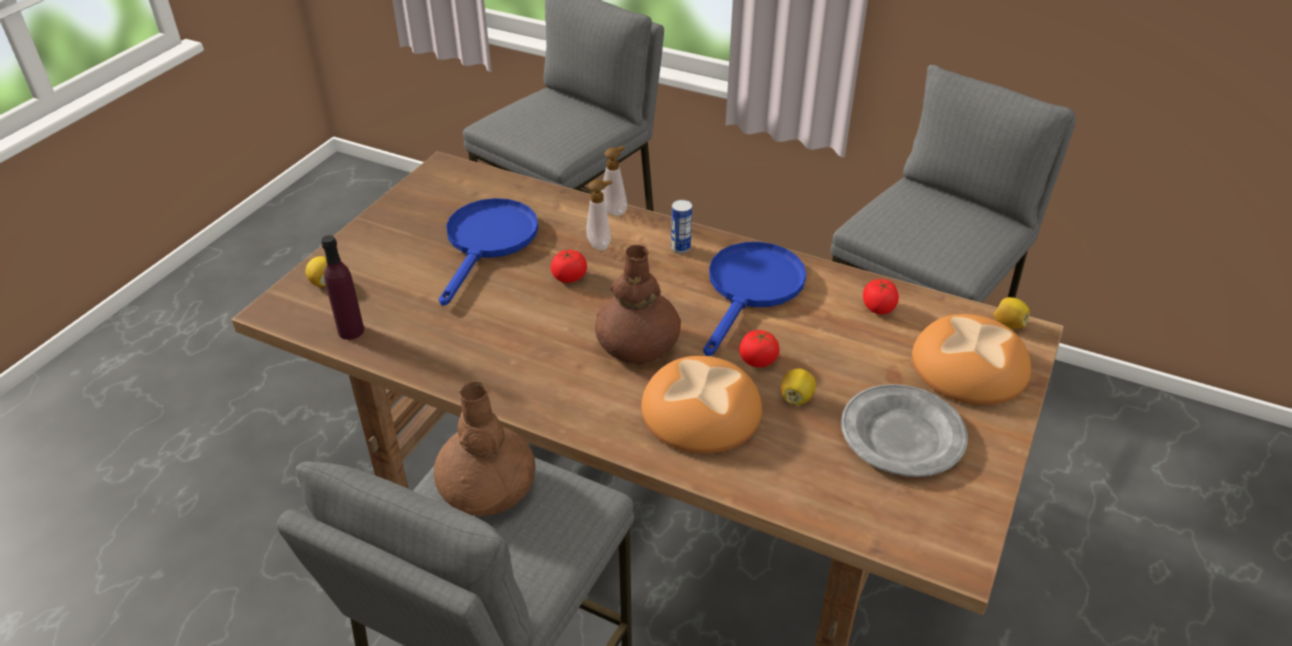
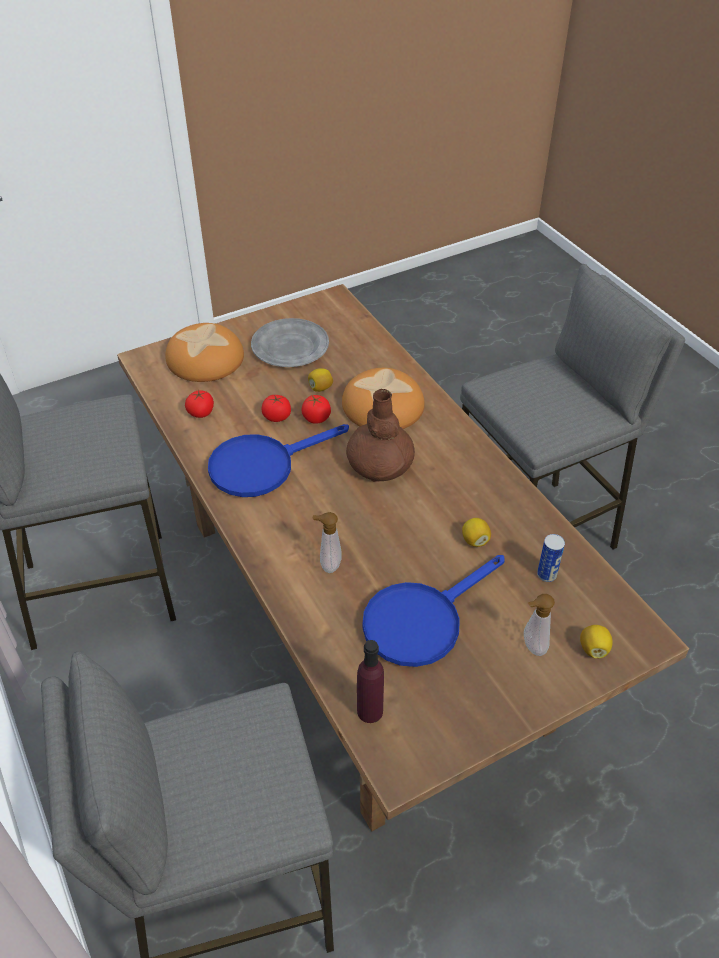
camera: 145 degrees left, 5 degrees up
(351, 331) = (585, 580): purple bottle -> purple bottle (370, 711)
(488, 487) = (541, 413): brown vase -> none
(569, 277) = (381, 544): tomato -> tomato (277, 417)
(615, 210) = (282, 597): soap dispenser -> soap dispenser (531, 647)
(680, 248) = (271, 527): can -> can (546, 575)
(1008, 324) = (145, 368): lemon -> lemon (475, 540)

